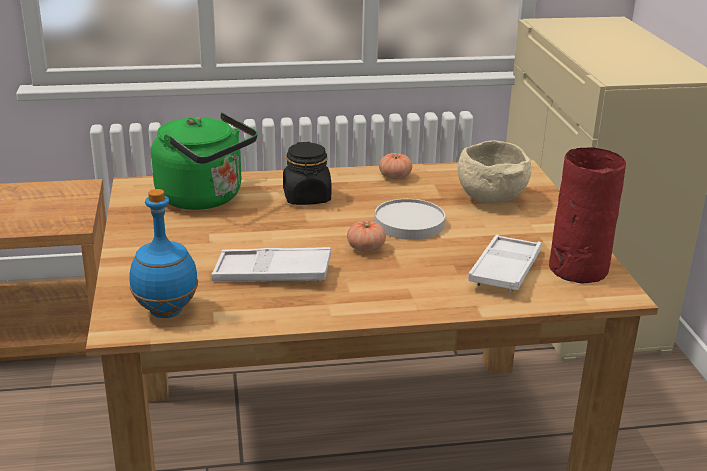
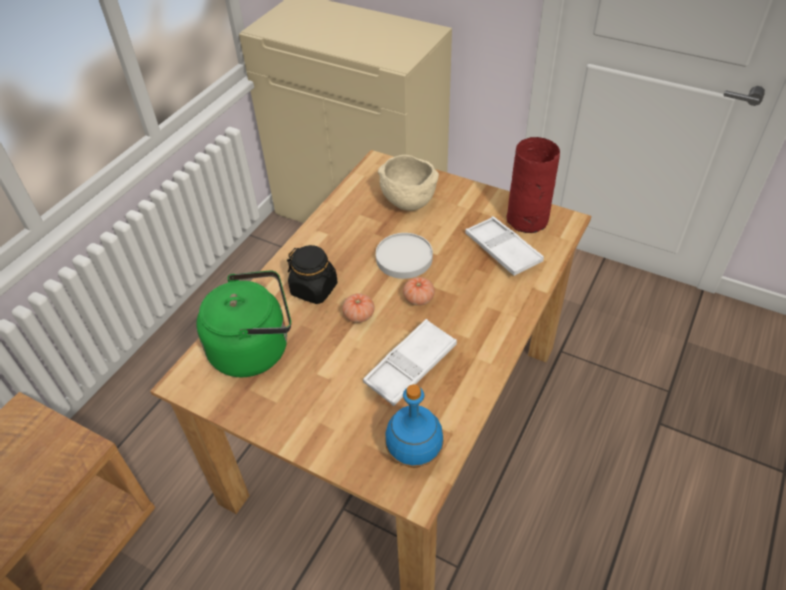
camera: 50 degrees left, 20 degrees up
(395, 177) = (330, 227): tomato -> tomato (359, 315)

